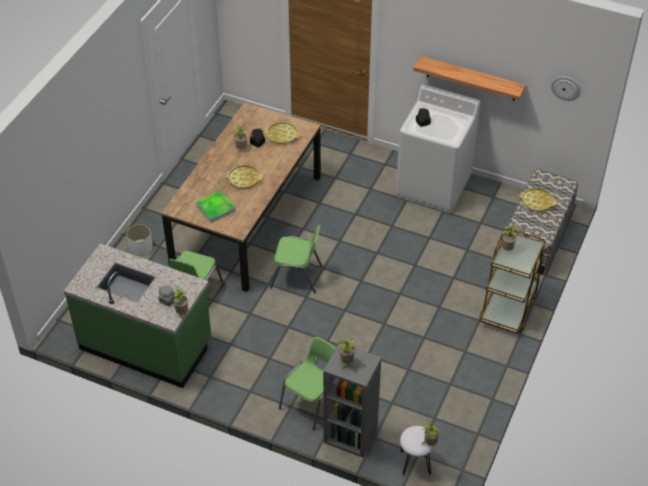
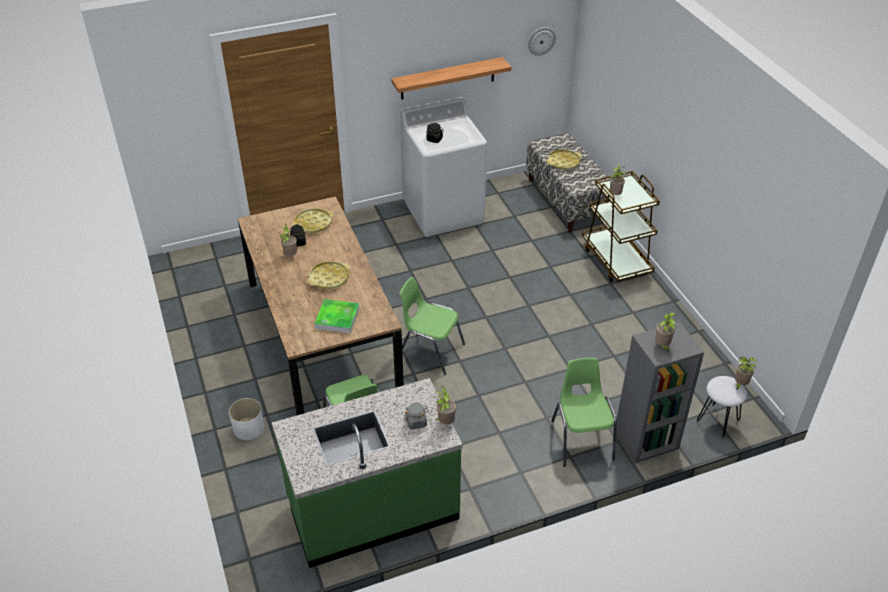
camera: 45 degrees left, 5 degrees down
(297, 277) = (430, 350): green chair -> green chair turned 120 degrees counterclockwise

